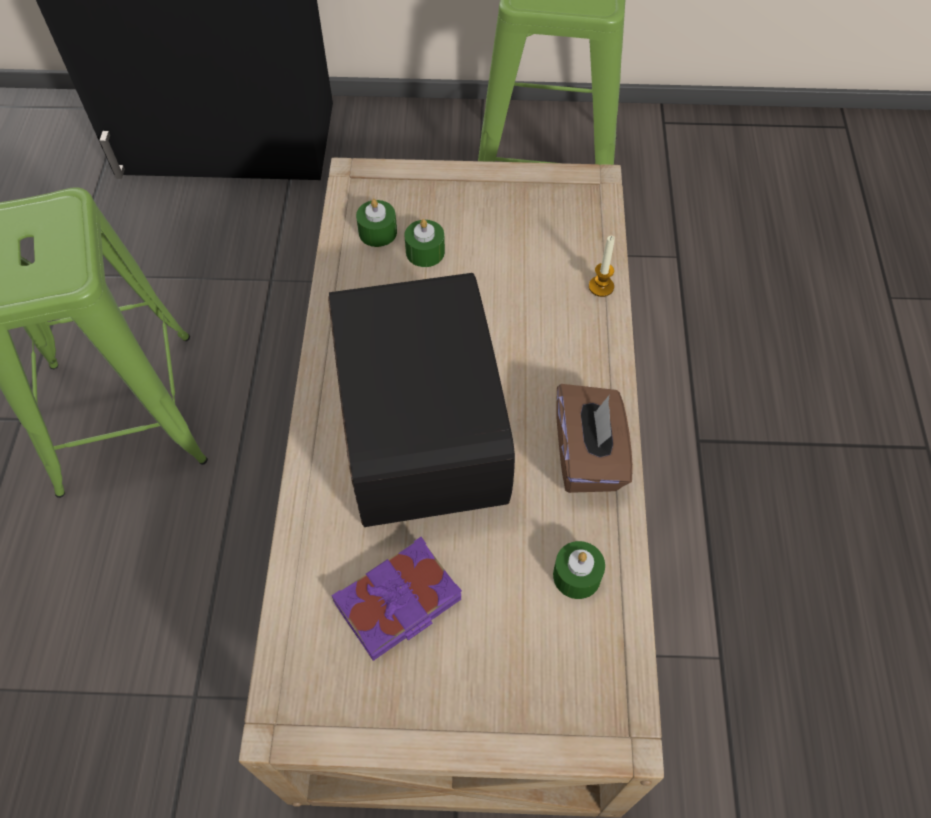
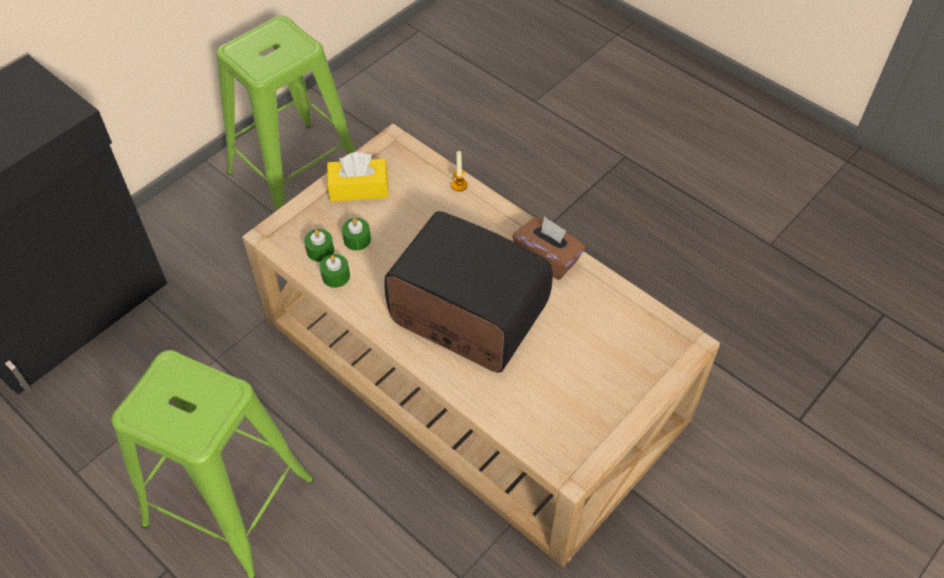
camera: 50 degrees left, 5 degrees down
(399, 603) = (553, 386): purple book -> none
(495, 202) = (359, 188): none -> yellow tissue box
(577, 575) = (603, 307): green candle -> green candle (336, 276)

